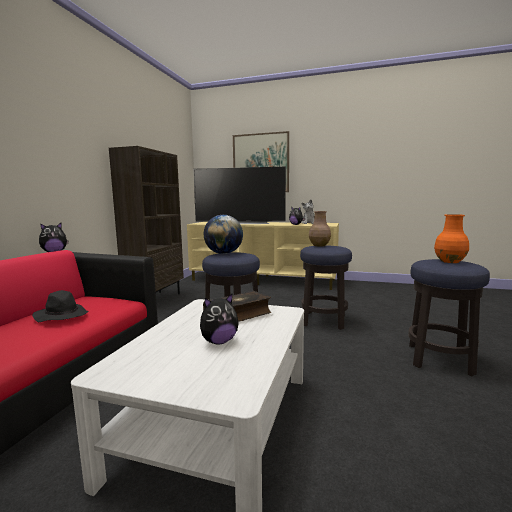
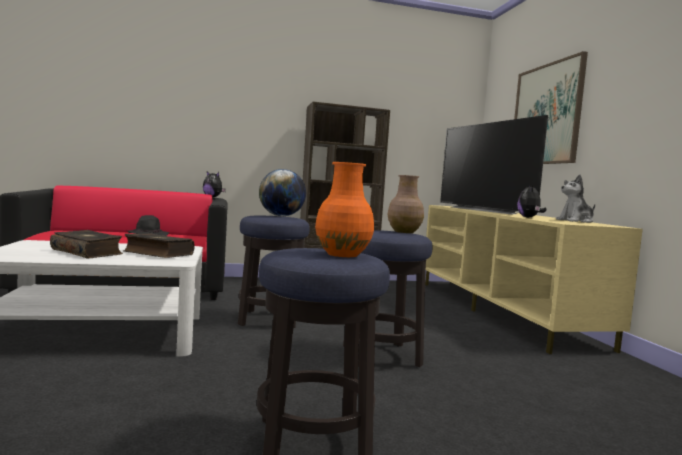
camera: 60 degrees right, 5 degrees down
(219, 341) = (87, 252): plush toy -> book

